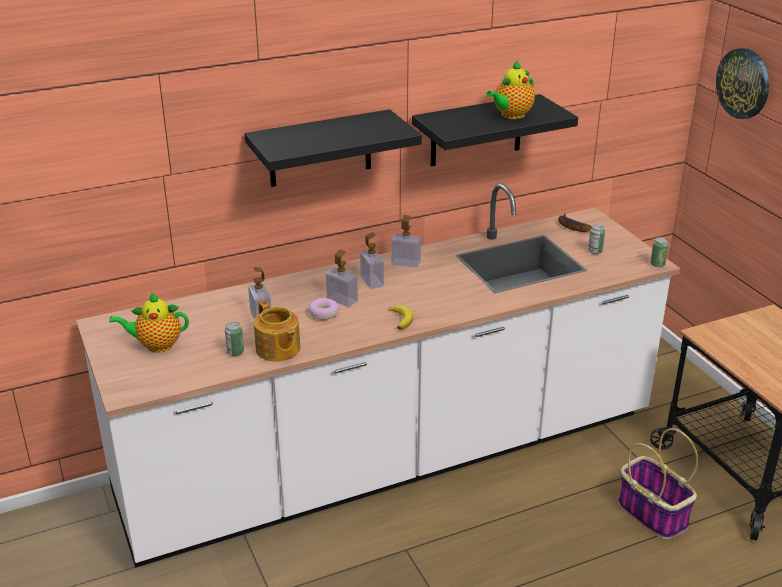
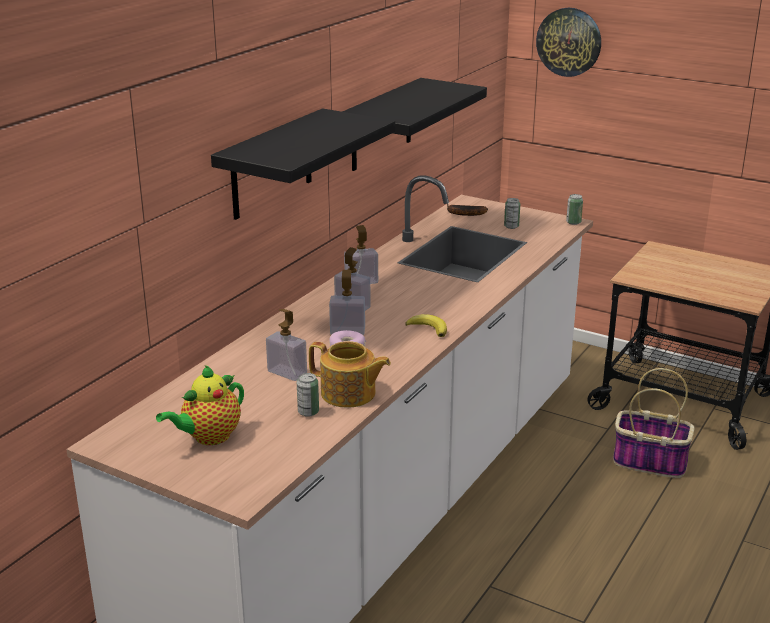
camera: 35 degrees left, 5 degrees down
(511, 115) = (429, 96): teapot -> none

